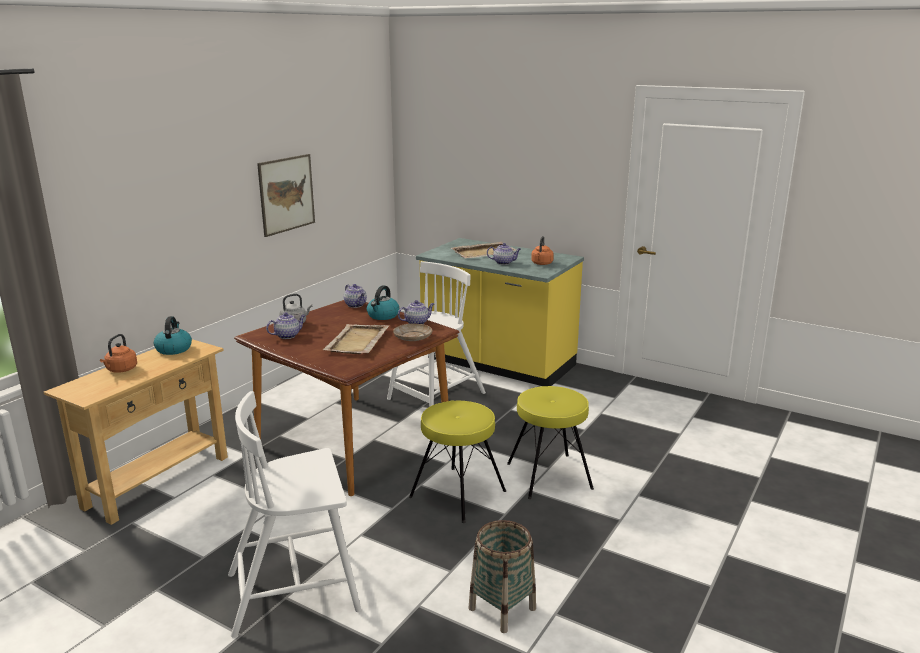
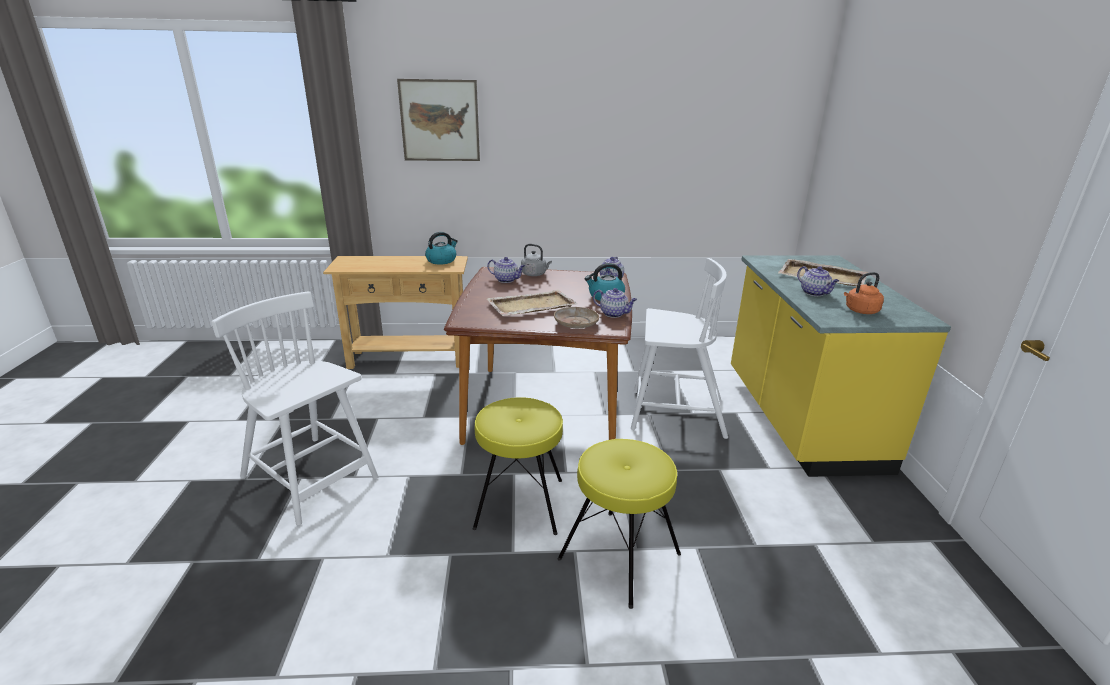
camera: 55 degrees right, 5 degrees up
(121, 370) = (389, 260): orange kettle -> none
(286, 194) = (632, 156): picture -> picture (440, 120)
(502, 608) = (344, 622): basket -> none

